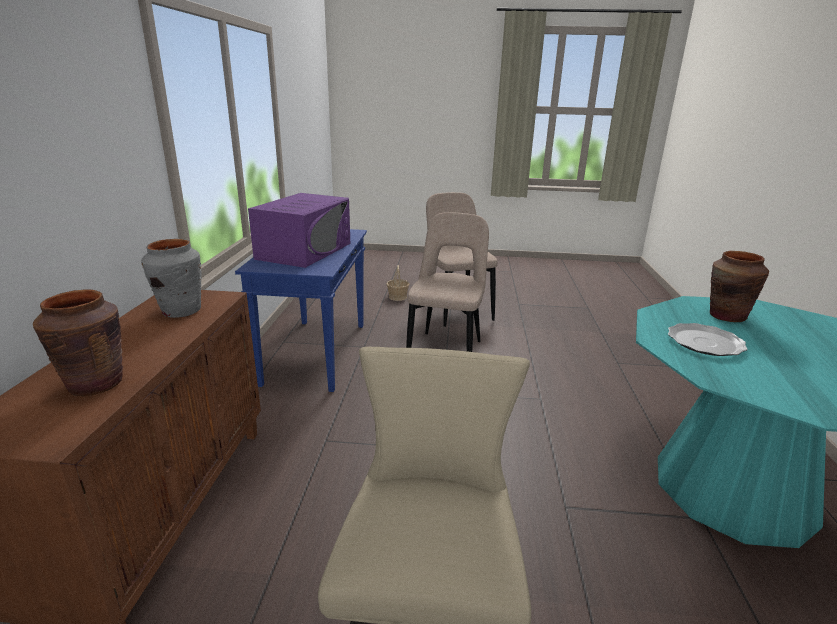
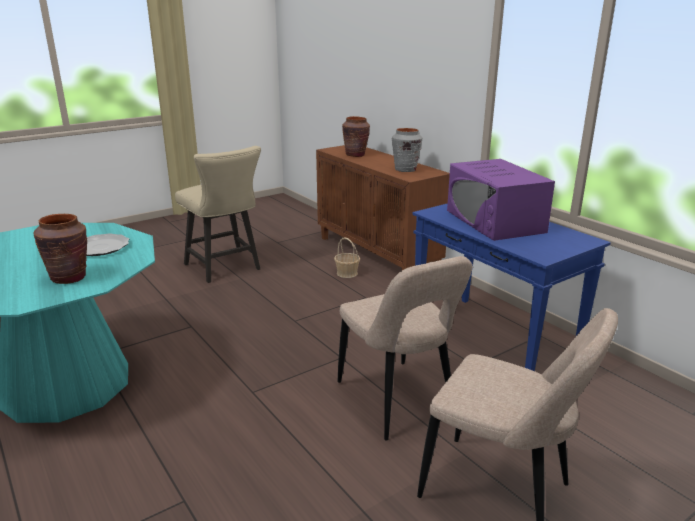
camera: 140 degrees right, 0 degrees up
(398, 297) = (614, 472): basket -> basket (347, 273)

